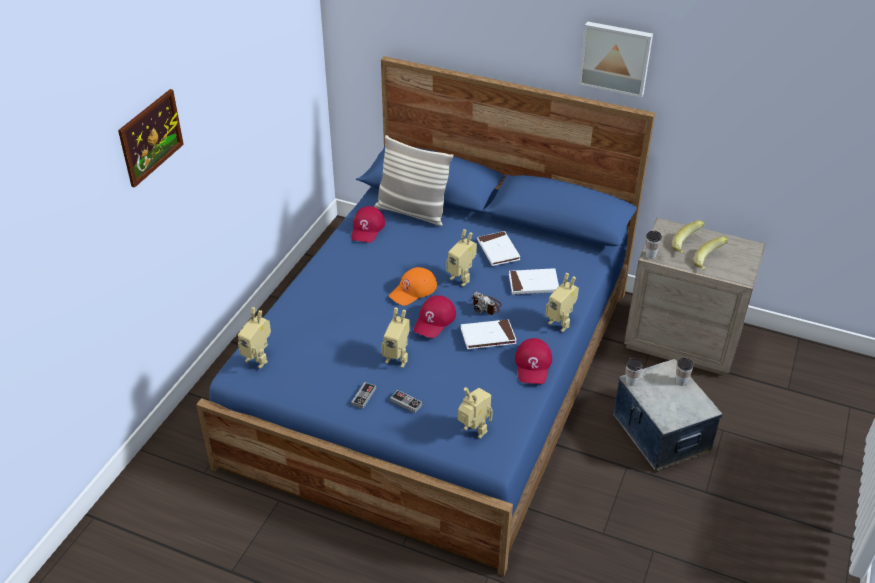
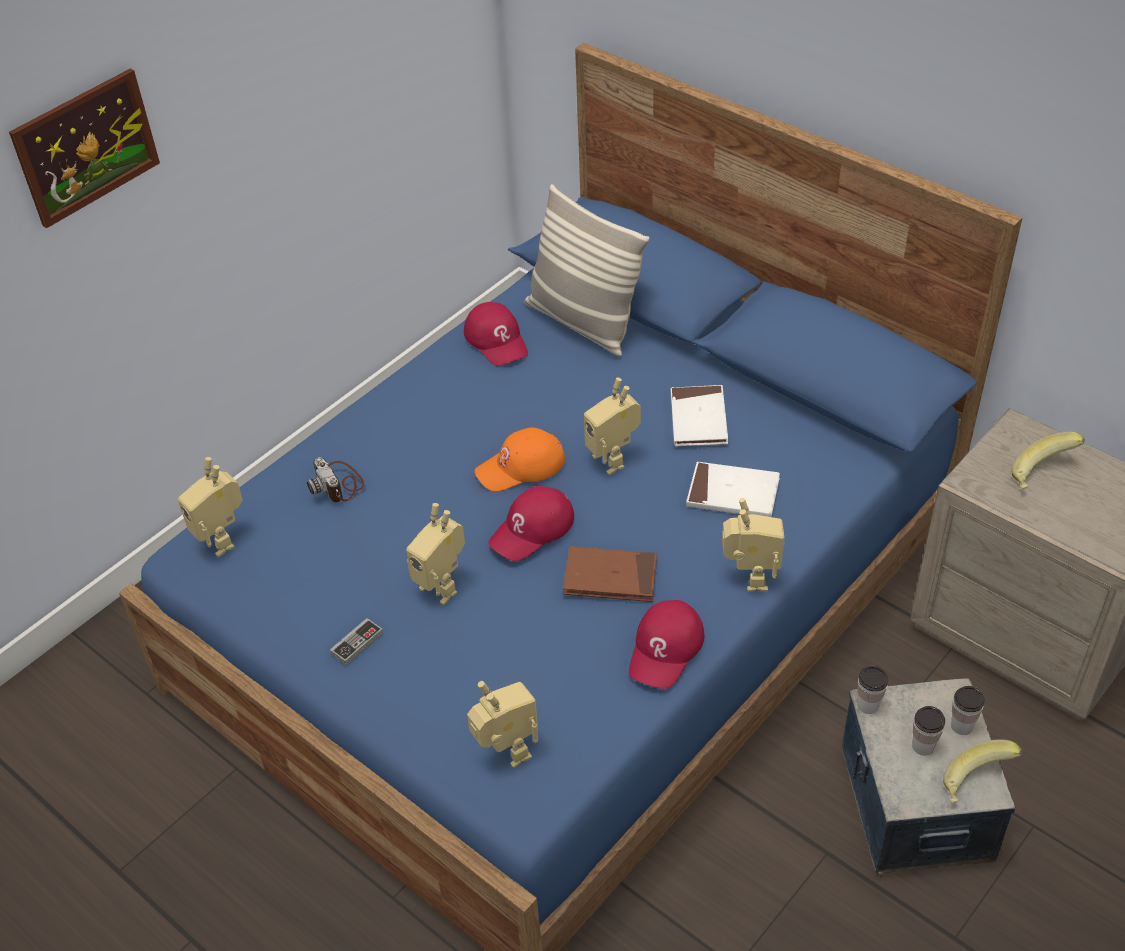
camera: 20 degrees right, 5 degrees up
(367, 229) = (497, 340): red cap -> red cap turned 60 degrees counterclockwise
(406, 402) = (419, 671): game controller -> none
(486, 306) = (632, 519): camera -> camera (338, 484)
(488, 336) = (610, 577): white book -> brown book
(560, 323) = (749, 578): toy robot -> toy robot turned 150 degrees counterclockwise
(615, 58) = (961, 103): picture -> none
(650, 255) = (964, 480): cup -> cup (923, 746)
(709, 262) = (1072, 516): banana -> banana (977, 784)

